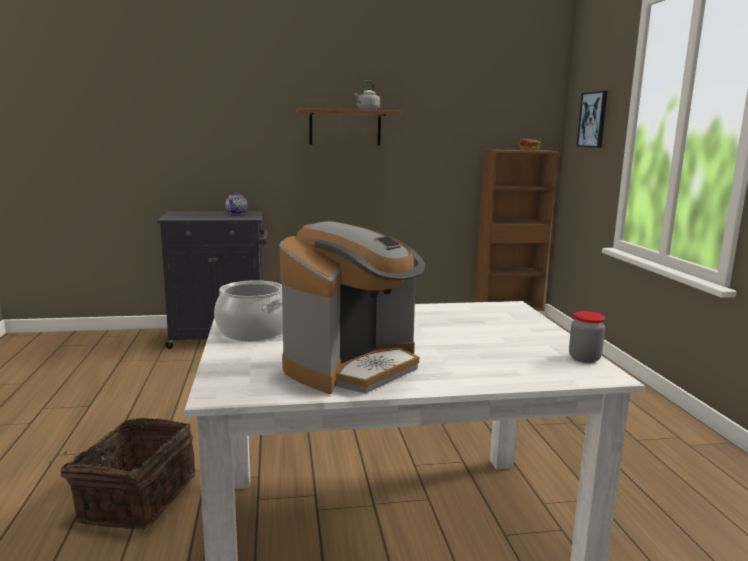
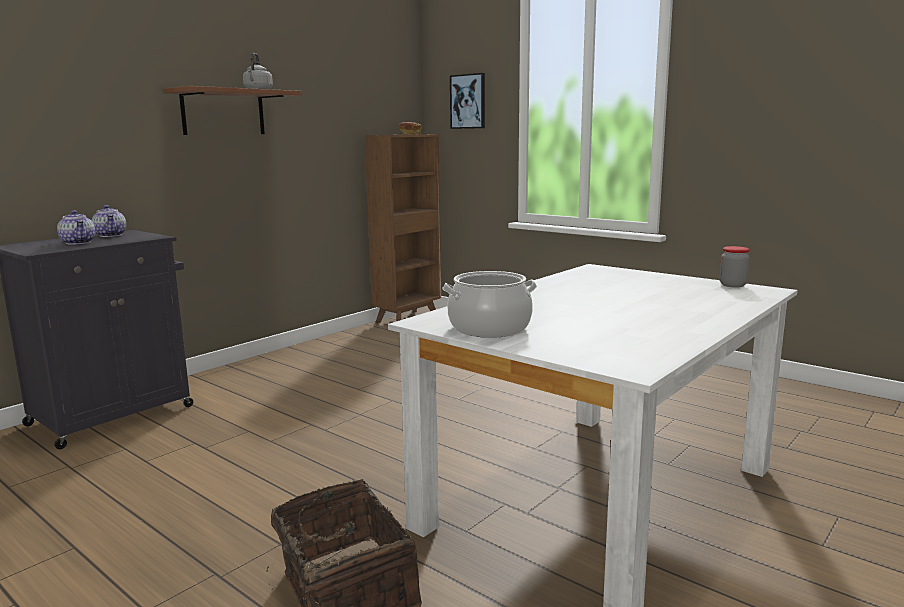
camera: 40 degrees left, 0 degrees up
(206, 215) = (79, 242): none -> teapot
(353, 366) = (644, 326): coffee machine -> none

